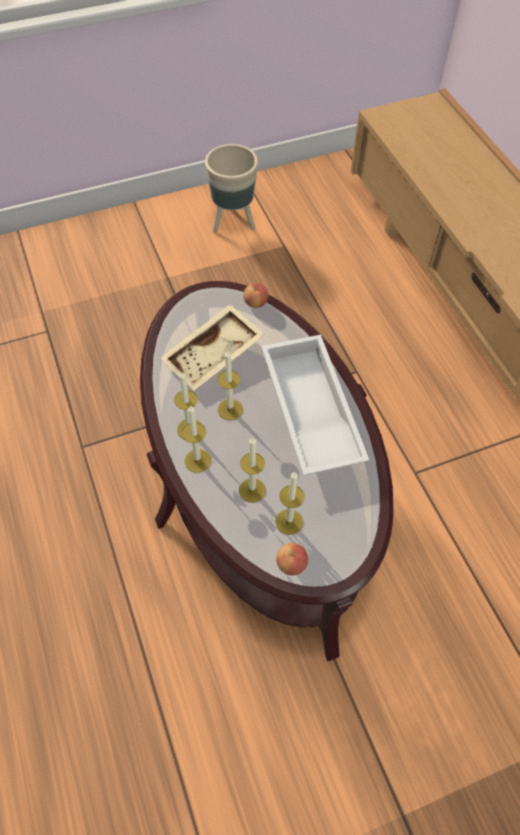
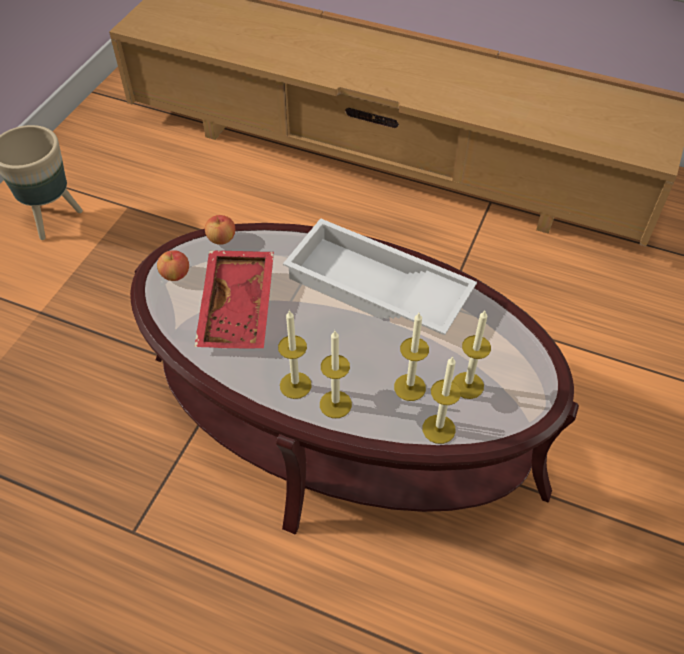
camera: 45 degrees left, 5 degrees down
(214, 356) = (239, 309): beige tray -> red tray
(230, 409) = (310, 340): candle -> candle (438, 429)
(291, 564) = (510, 414): apple -> apple (175, 275)

